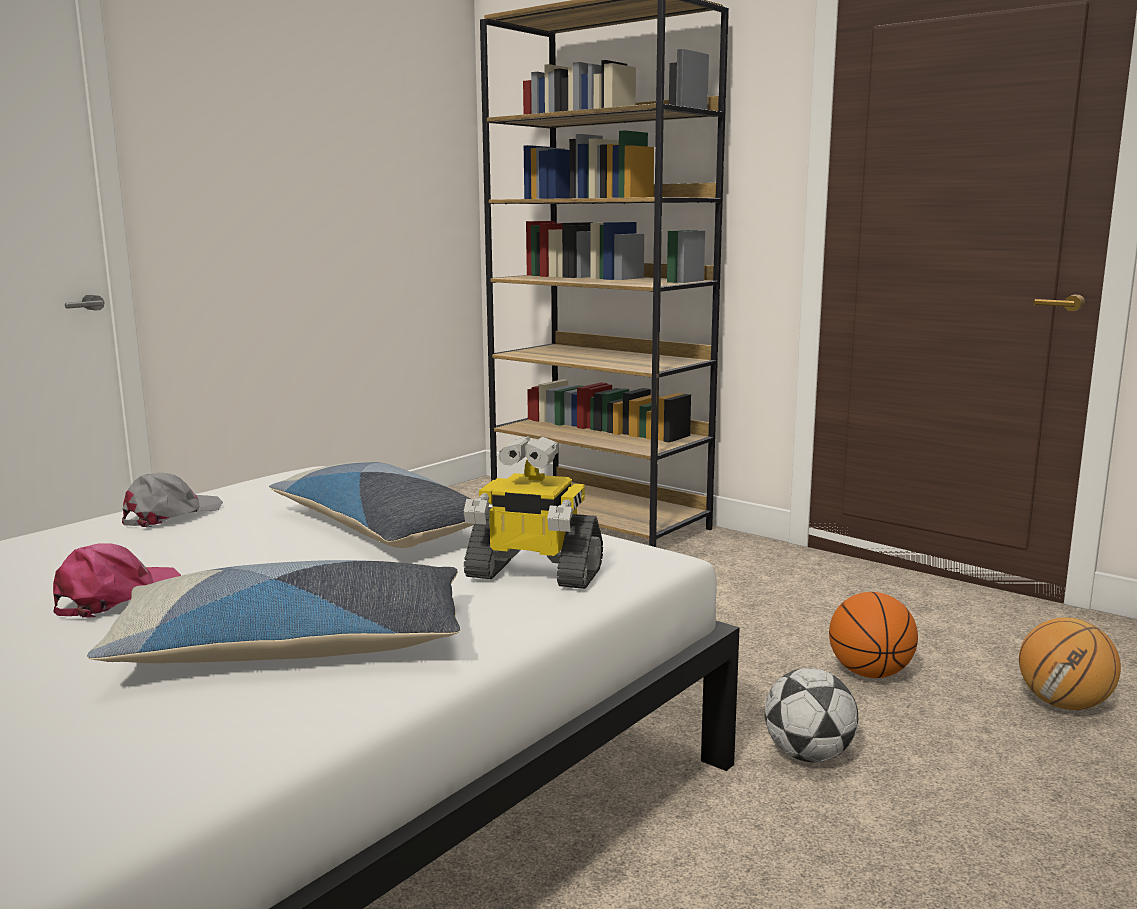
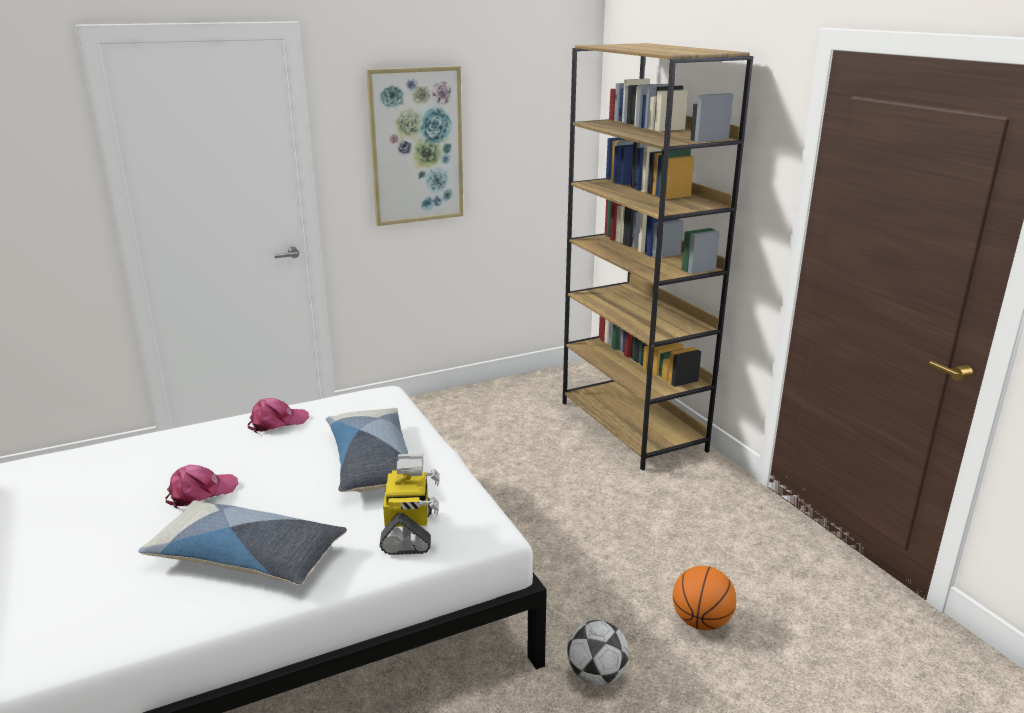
camera: 25 degrees right, 10 degrees up
(170, 514) = (277, 422): grey cap -> pink cap
(264, 155) = (416, 146): none -> picture
(533, 574) = (409, 531): toy robot -> toy robot turned 135 degrees counterclockwise
(1064, 704) = (819, 694): basketball -> none

